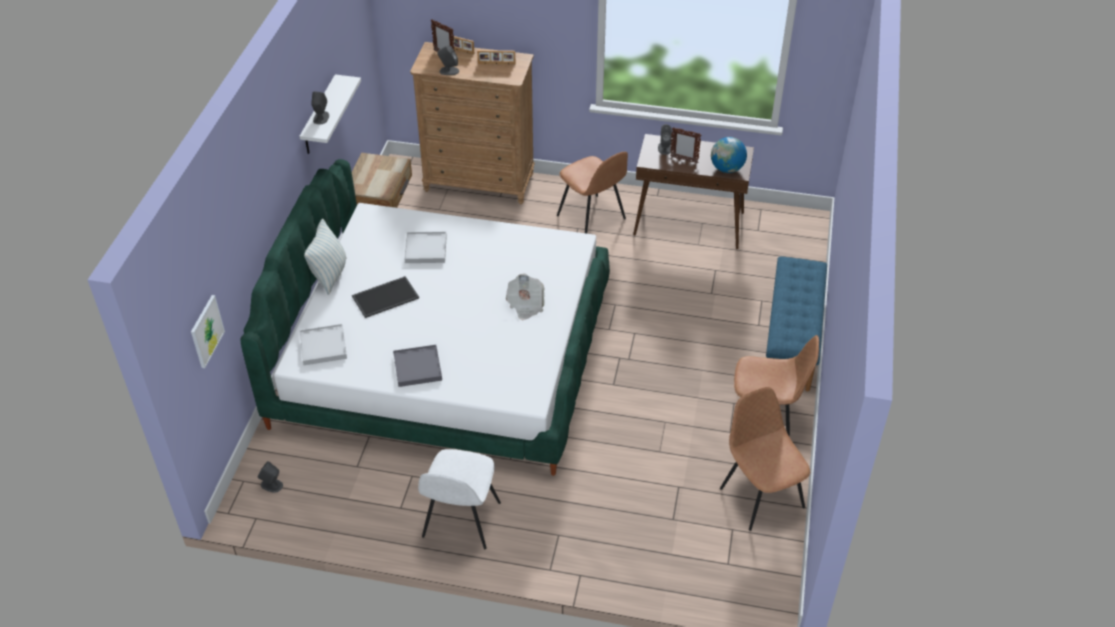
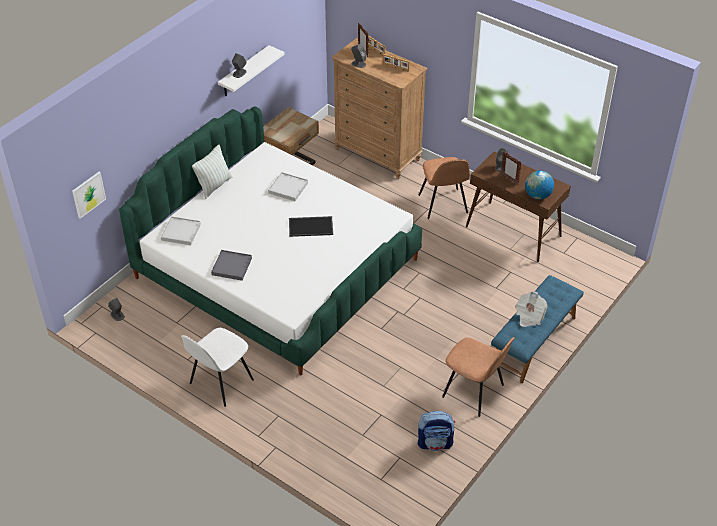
camera: 25 degrees right, 0 degrees up
(385, 296) = (241, 212): tray -> tray (311, 226)
(525, 305) = (330, 248): newspaper -> newspaper (529, 316)
(761, 496) = (435, 443): brown chair -> backpack

